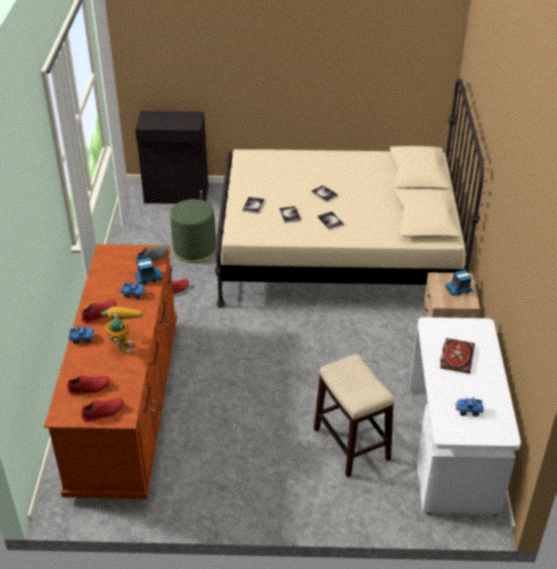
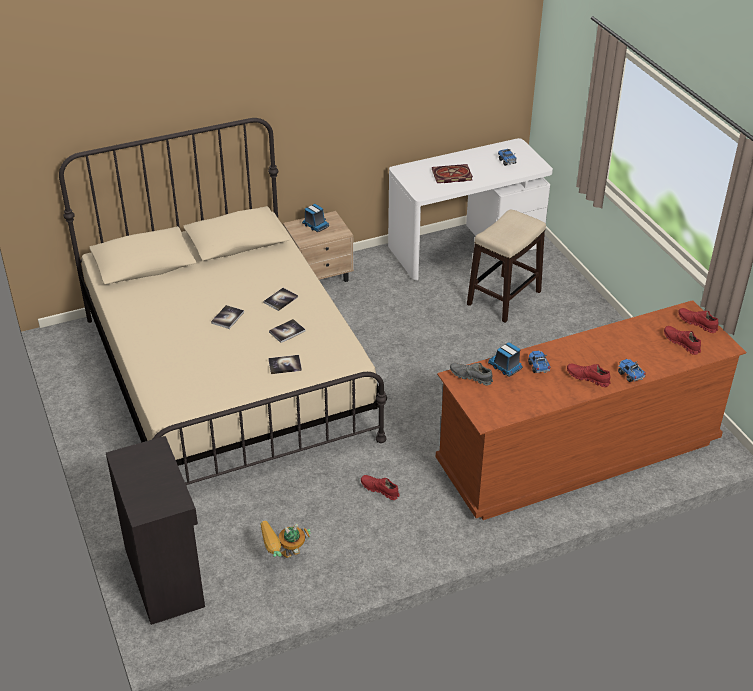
camera: 115 degrees left, 0 degrees up
(122, 343) = (610, 346): toy robot -> toy robot (284, 559)
(194, 250) = (289, 503): green ottoman -> none

